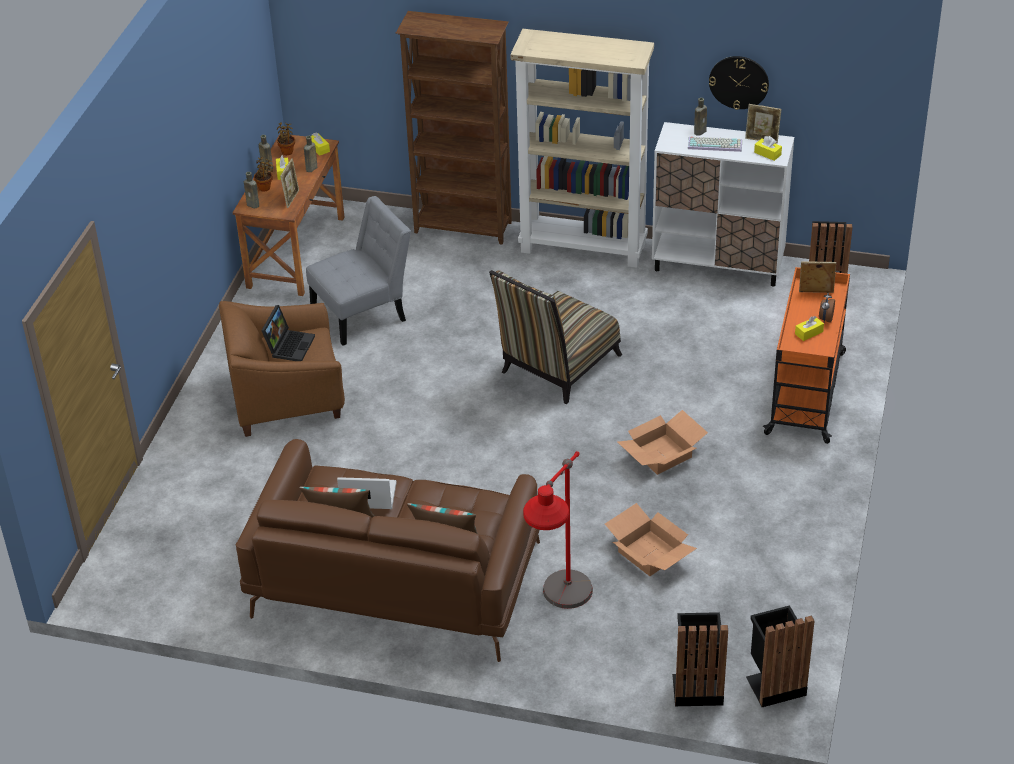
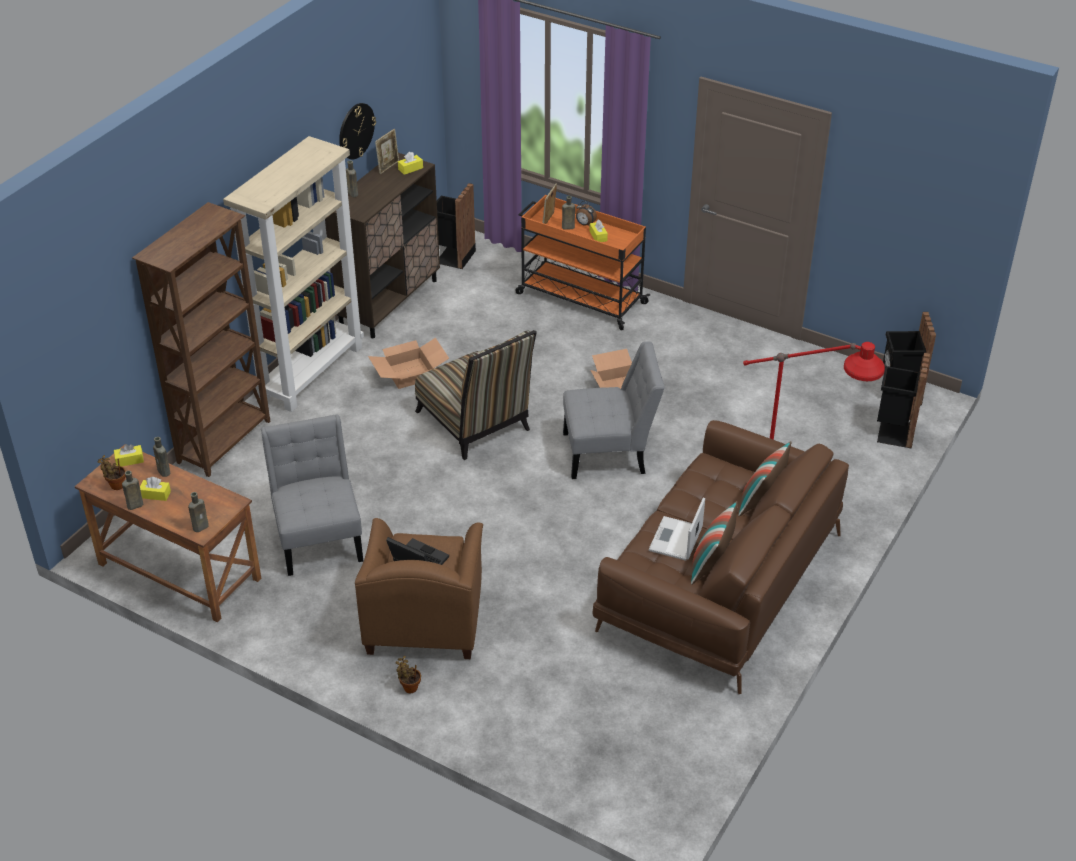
camera: 75 degrees left, 0 degrees up
(265, 187) = (173, 512): potted plant -> potted plant (409, 687)
(291, 198) = (210, 495): picture frame -> none
(556, 466) = (609, 453): none -> grey chair
(651, 553) = (738, 422): cardboard box -> cardboard box (410, 372)
(715, 144) = (378, 190): keyboard -> none
(718, 265) = (389, 302): white cabinet -> brown cabinet
(811, 308) = (567, 227): none -> brown bottle

